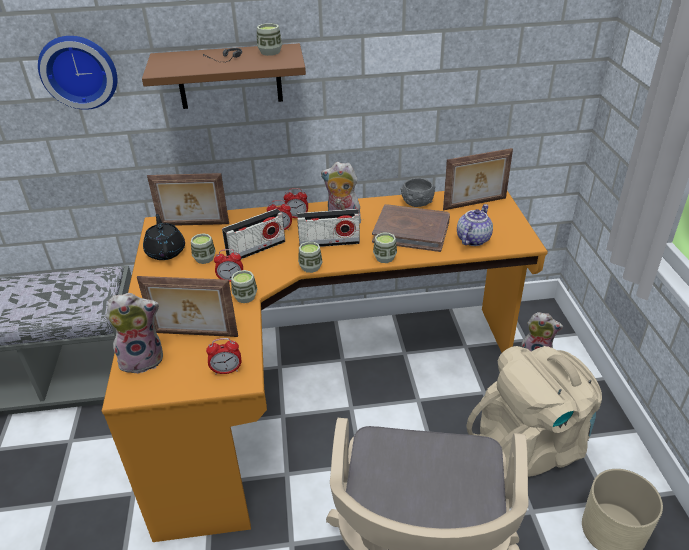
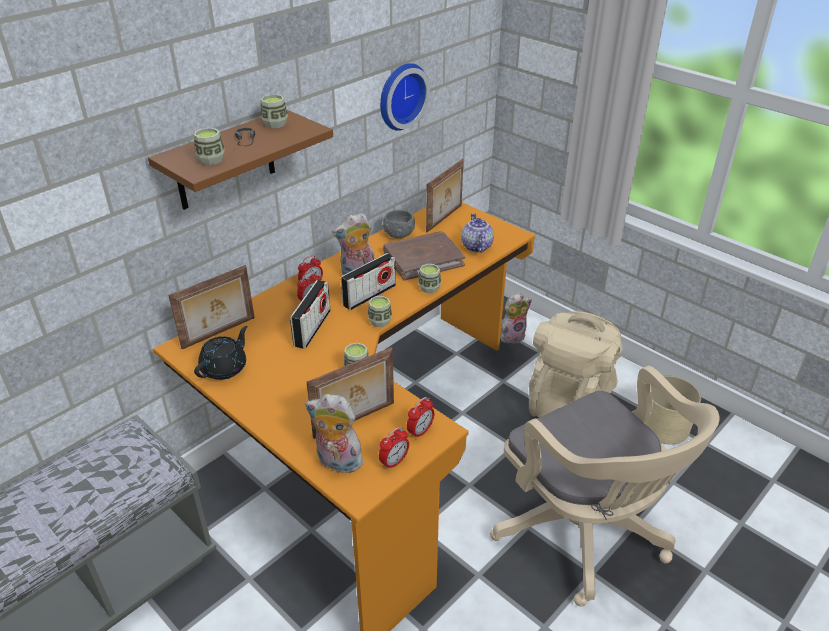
camera: 40 degrees left, 0 degrees up
(79, 71) = (71, 200): wall clock -> wall clock (400, 95)
(143, 359) = (337, 462): plush toy -> plush toy turned 105 degrees counterclockwise
(166, 251) = (225, 368): black teapot -> black teapot turned 90 degrees clockwise
(204, 258) = (274, 357): cup -> cup (211, 160)
(231, 279) = (324, 363): alarm clock -> alarm clock (394, 462)

